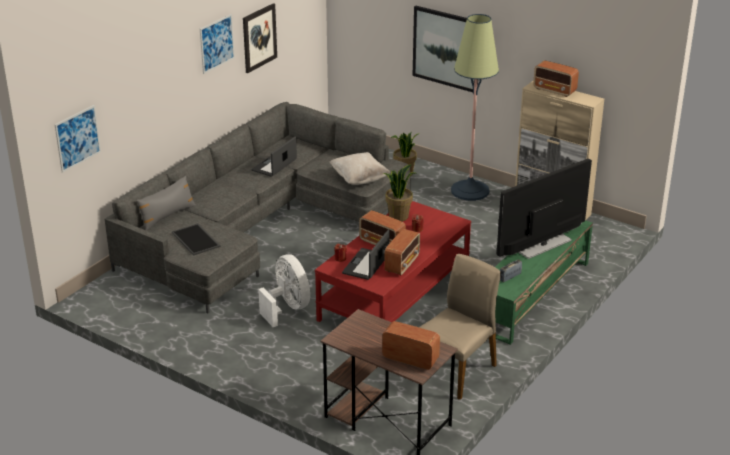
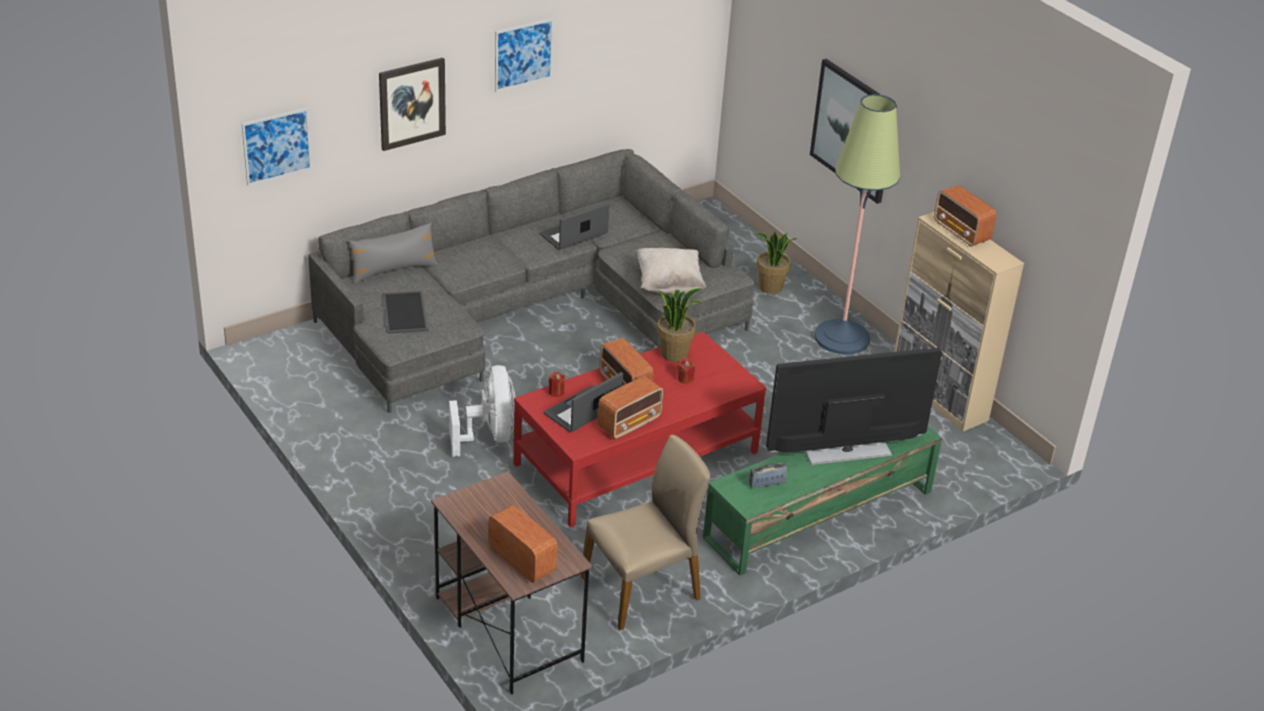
camera: 20 degrees right, 5 degrees up
(259, 37) = (600, 56): picture -> picture (412, 103)

